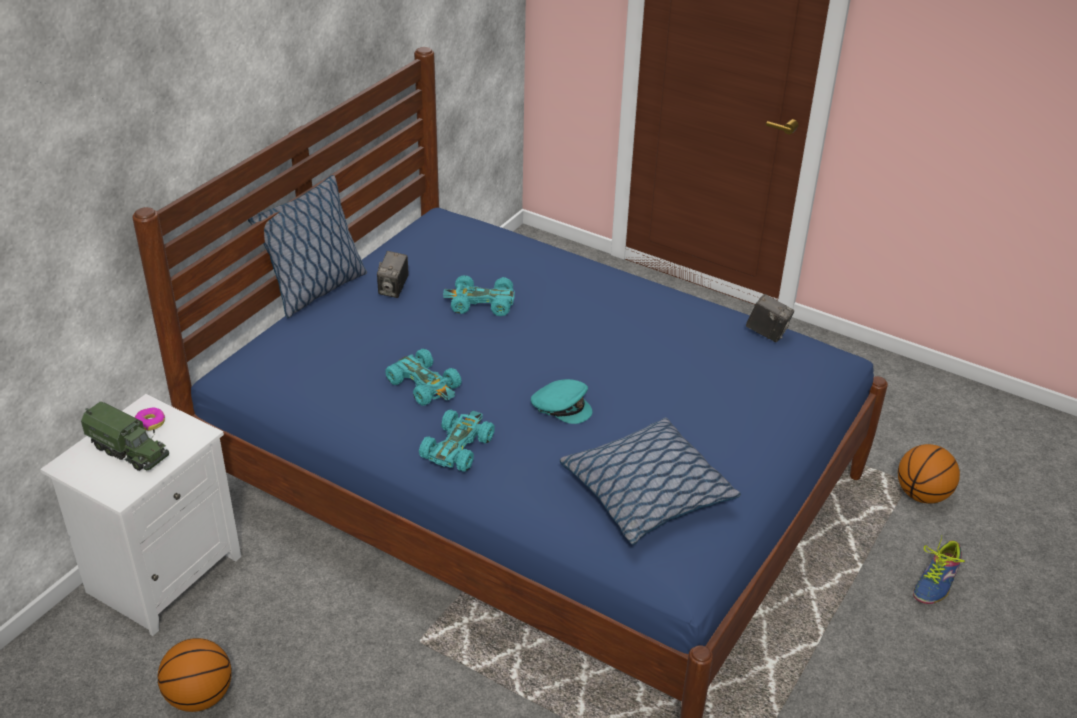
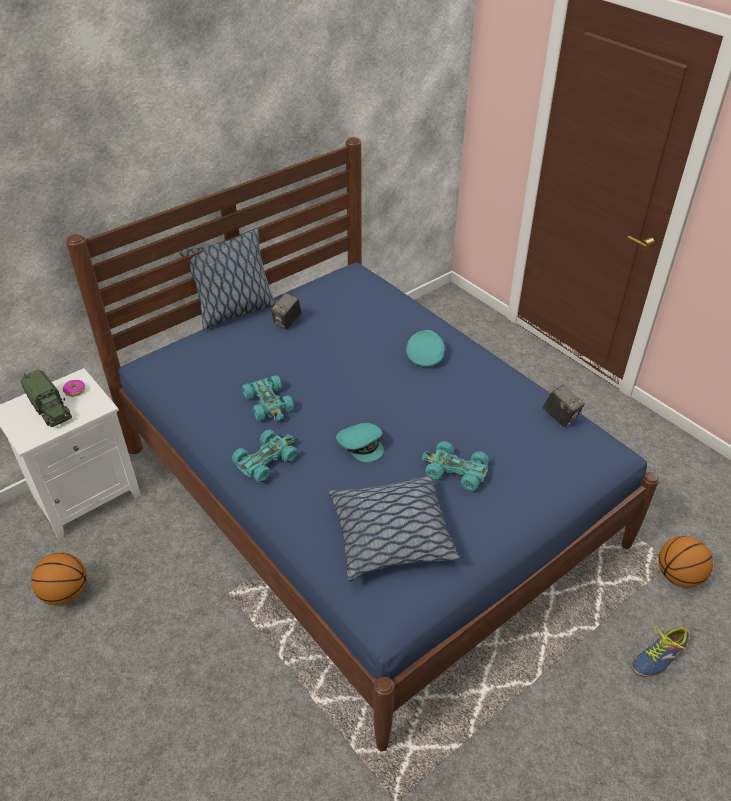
camera: 20 degrees right, 5 degrees up
(481, 303) = (344, 346): turquoise toy car -> turquoise toy car (455, 471)
(582, 297) = (424, 356): none -> turquoise cap

